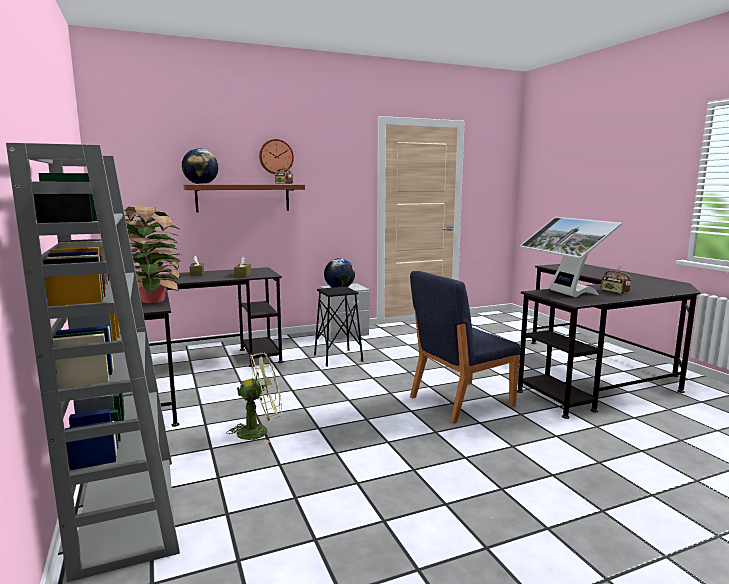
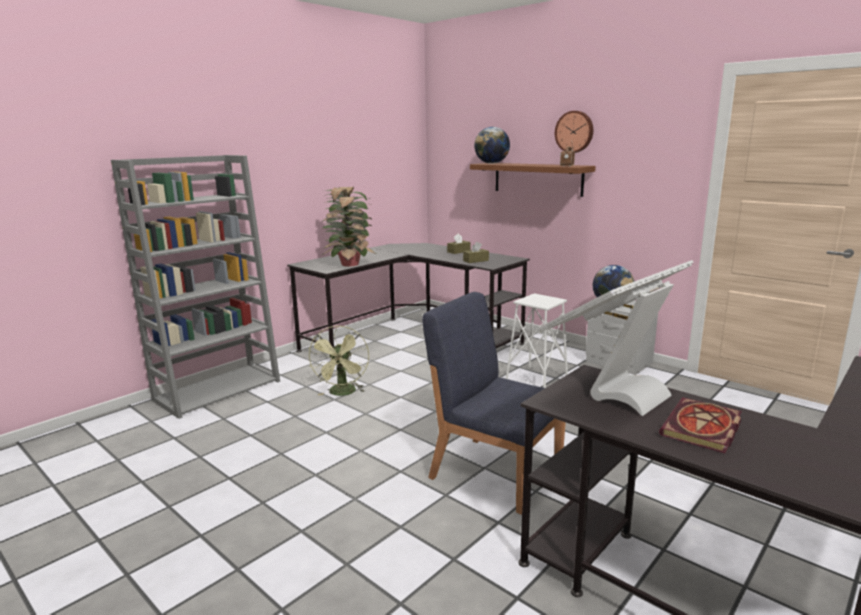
camera: 65 degrees right, 5 degrees up
(259, 431) = (343, 393): green fan -> green fan turned 45 degrees clockwise
(338, 358) = (536, 379): black stool -> white stool
(614, 291) = (702, 429): radio -> book

